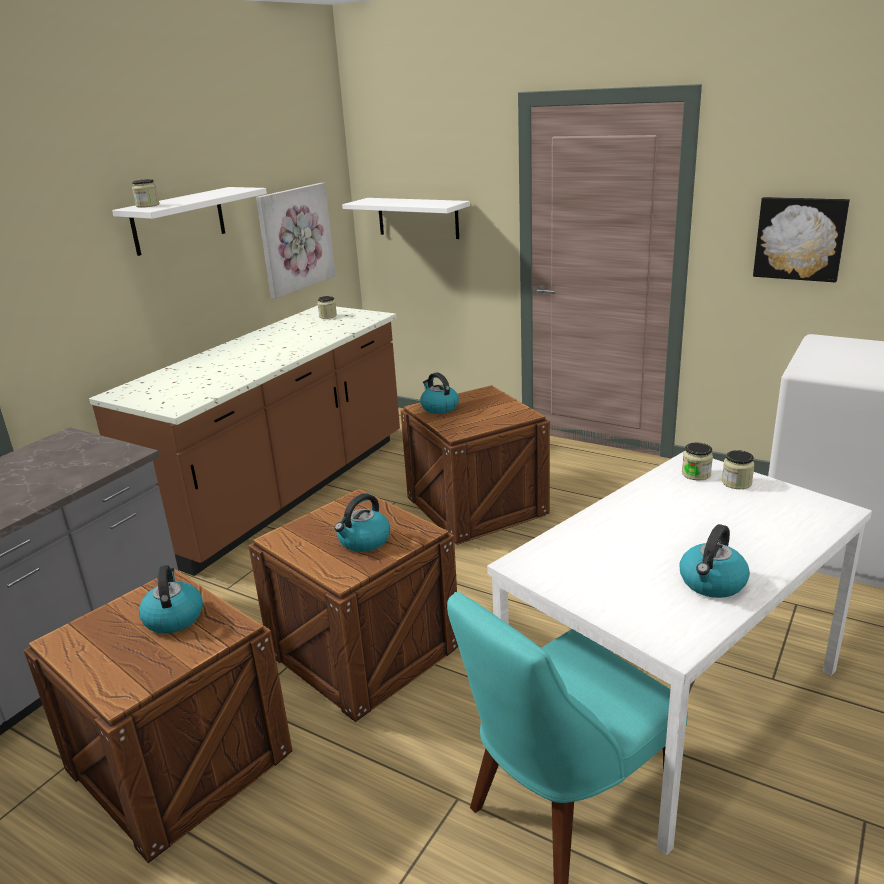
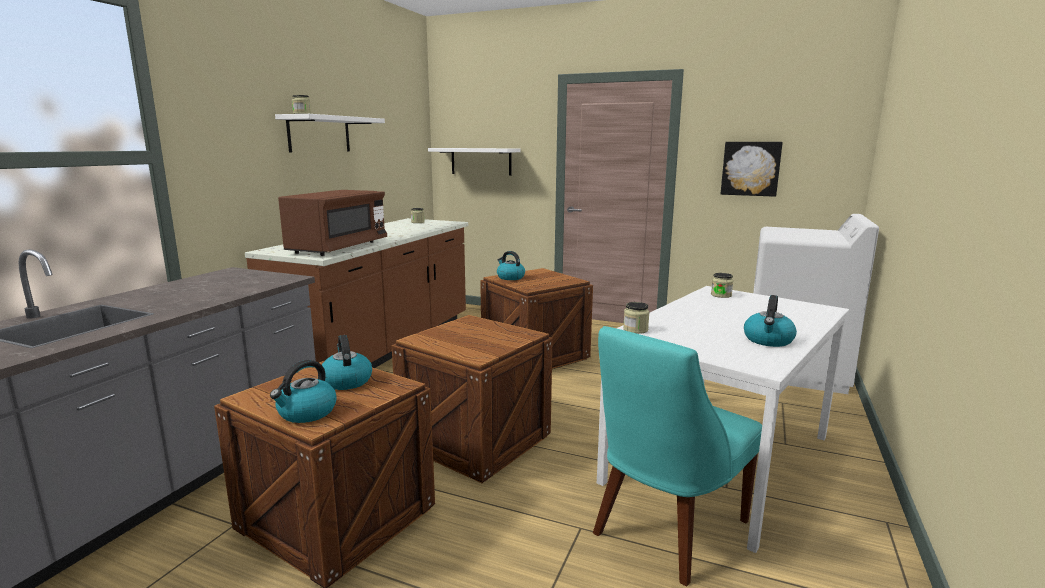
camera: 10 degrees left, 10 degrees down
(203, 387) = (338, 248): none -> brown microwave
(295, 239) = (394, 167): picture -> none
(364, 541) = (486, 339): kettle -> kettle (306, 413)
(736, 483) = (751, 298): jar -> jar (635, 330)

